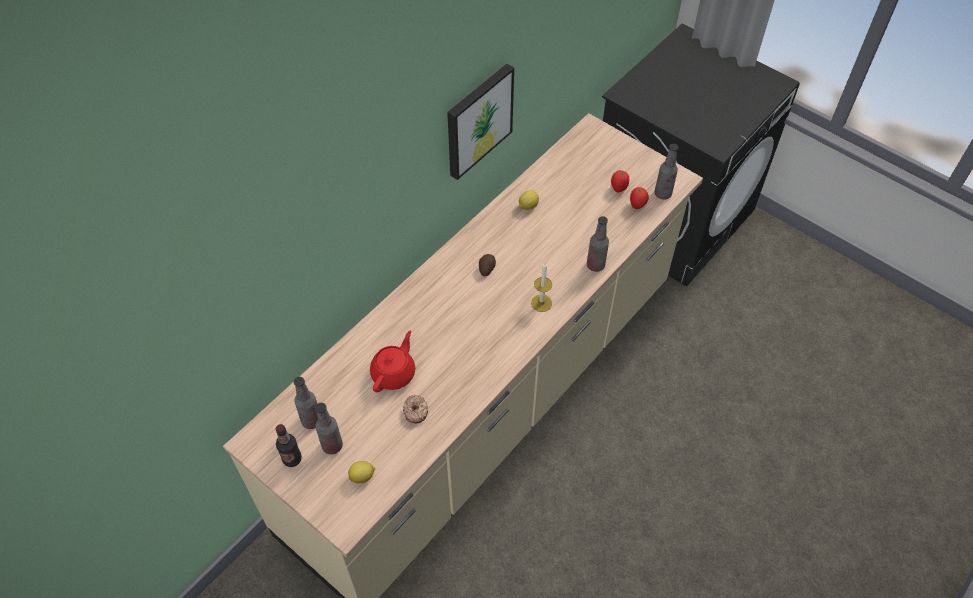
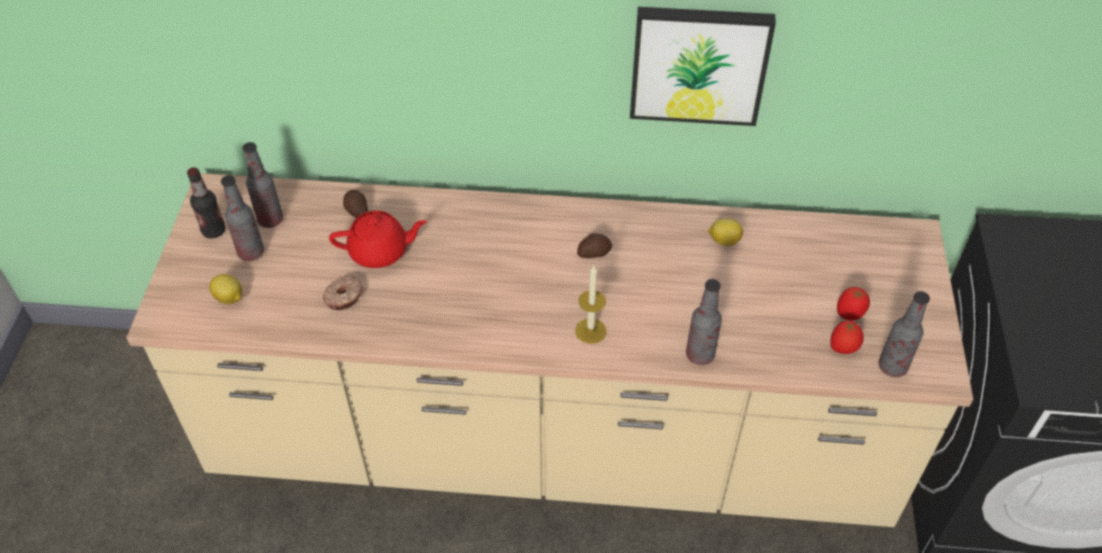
camera: 55 degrees right, 5 degrees down
(347, 368) = (356, 210): none -> potato

